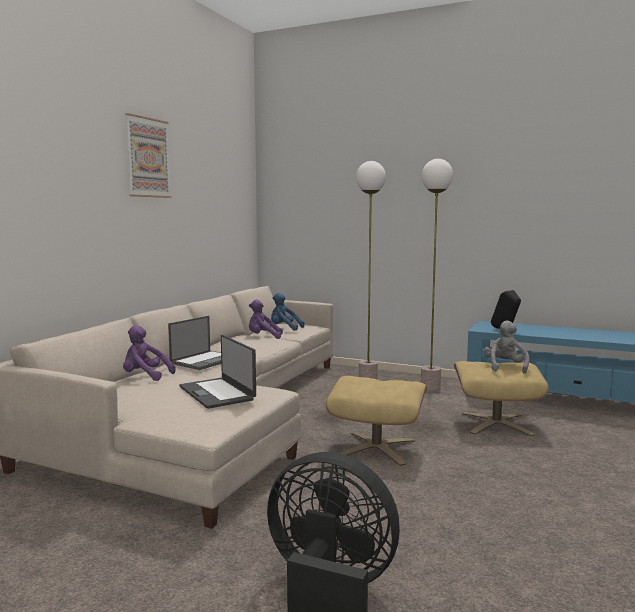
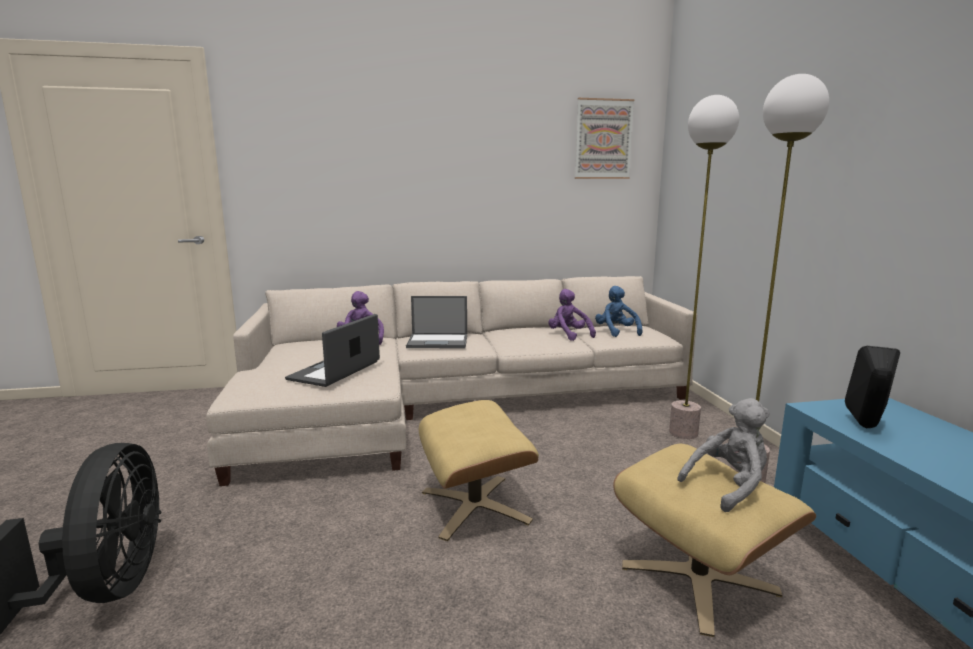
camera: 55 degrees right, 5 degrees up
(148, 158) = (458, 124): picture -> picture (603, 139)

